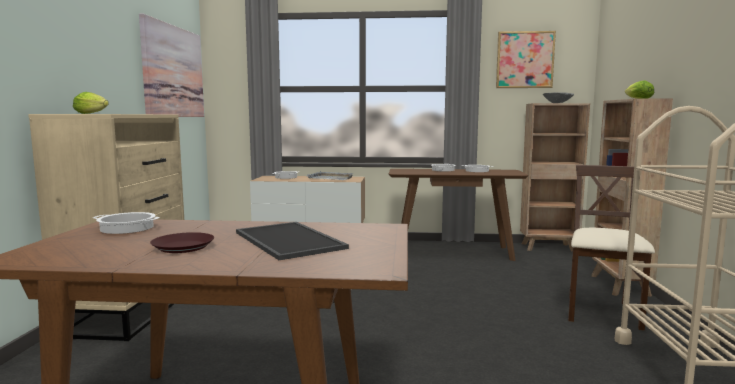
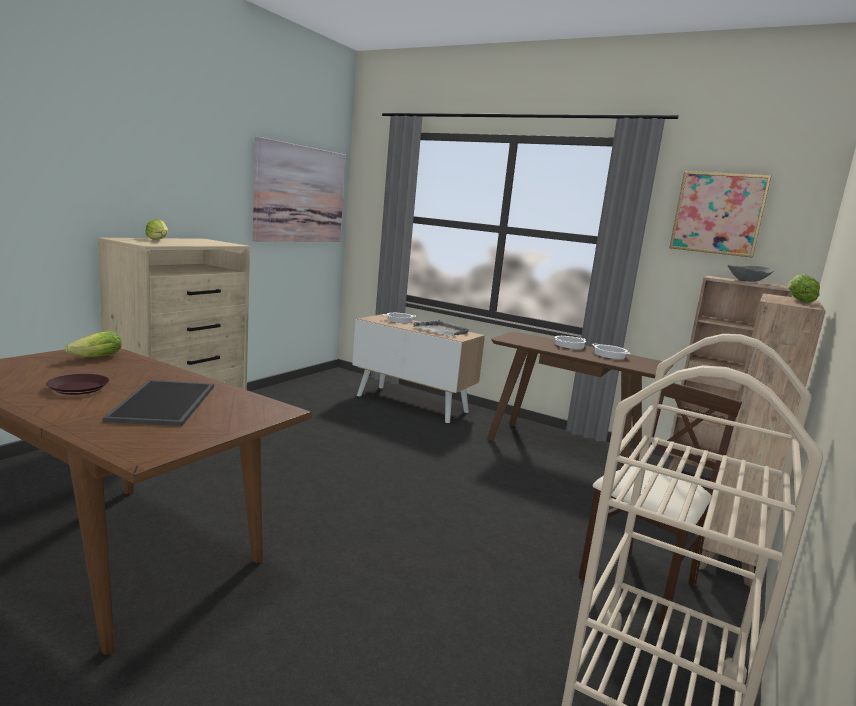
camera: 25 degrees right, 5 degrees up
(128, 228) = (93, 358): cooking pot -> lettuce

